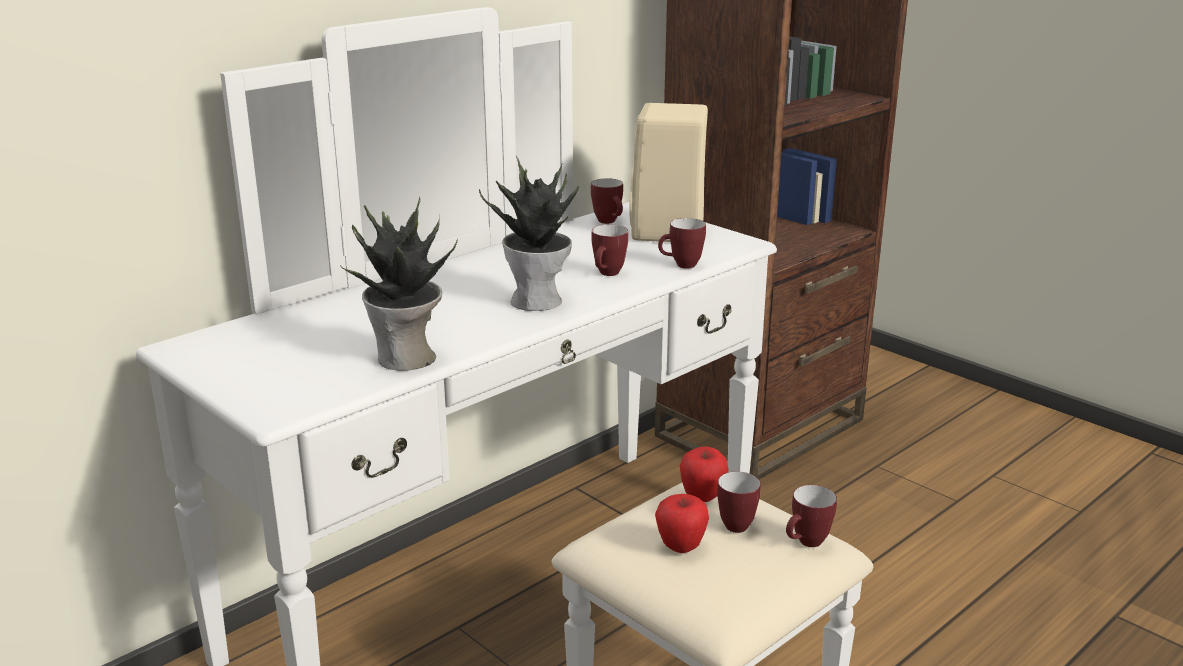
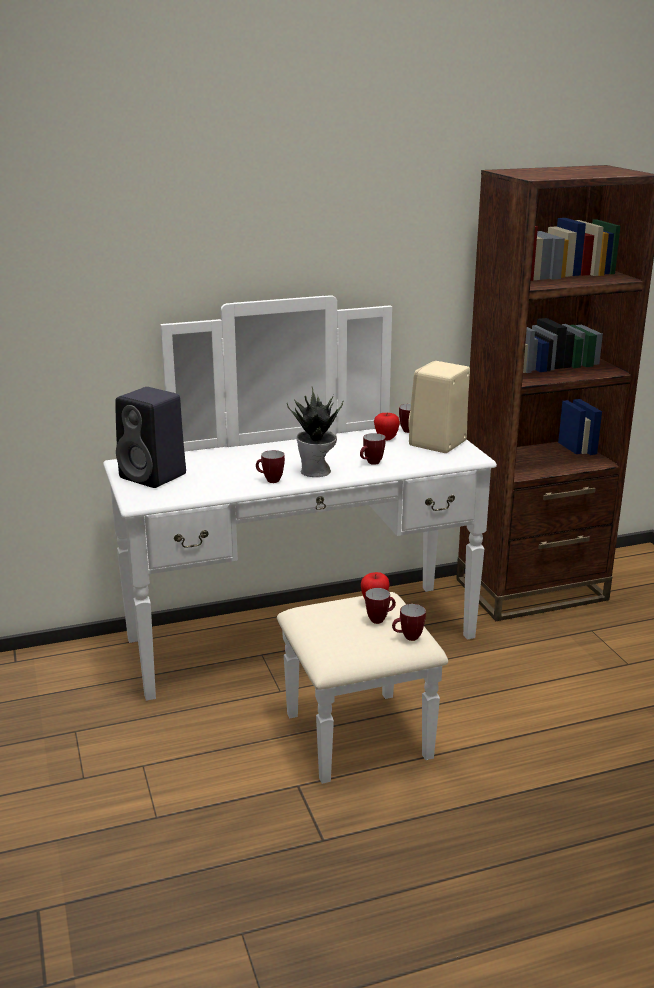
camera: 25 degrees right, 0 degrees up
(265, 359) = (155, 476): none -> black speaker
(406, 359) = (219, 489): potted plant -> none
(681, 266) = (419, 465): mug -> mug (270, 480)
(681, 547) = (337, 622): apple -> apple (386, 438)

